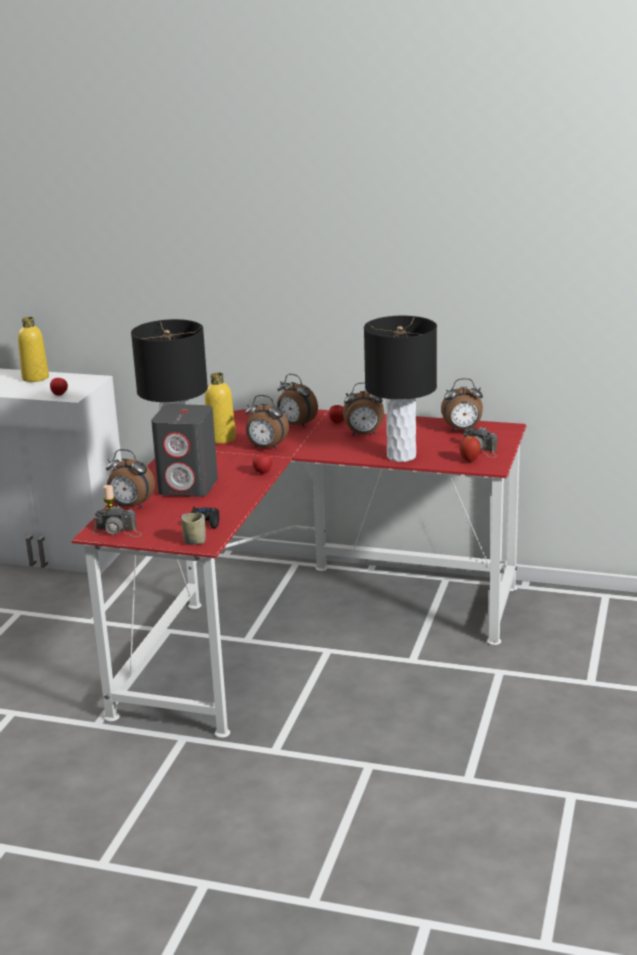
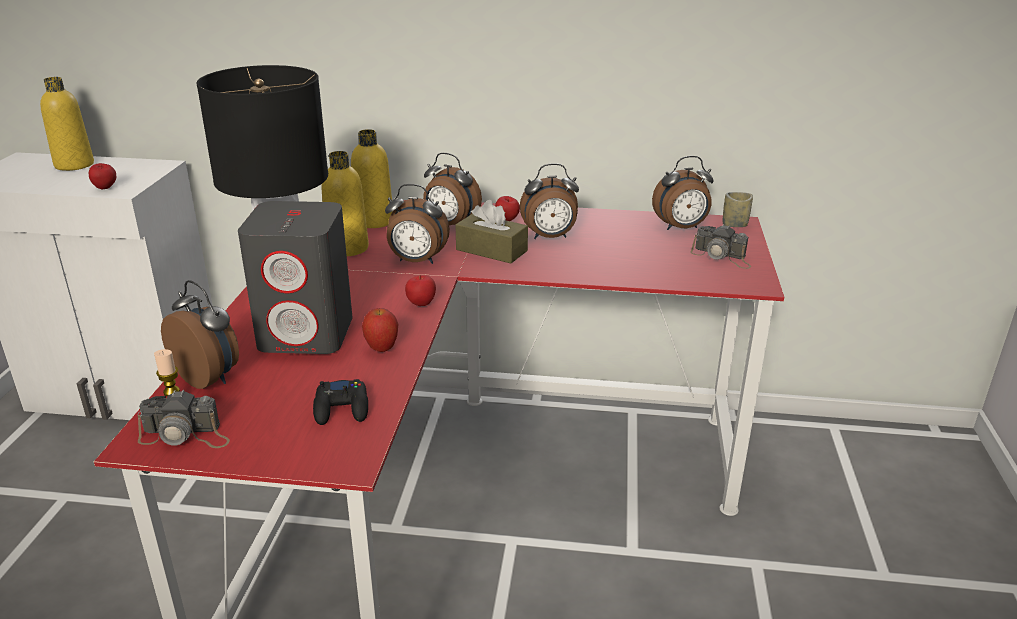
camera: 10 degrees left, 5 degrees up
(131, 506) = (210, 377): alarm clock -> alarm clock turned 150 degrees counterclockwise
(194, 541) = (329, 454): cup -> cup (734, 225)
(242, 421) = (374, 221): none -> yellow bottle
(319, 442) = (491, 250): none -> brown tissue box
(401, 456) = (617, 270): black table lamp -> none
(469, 460) = (717, 274): apple -> apple (382, 349)

